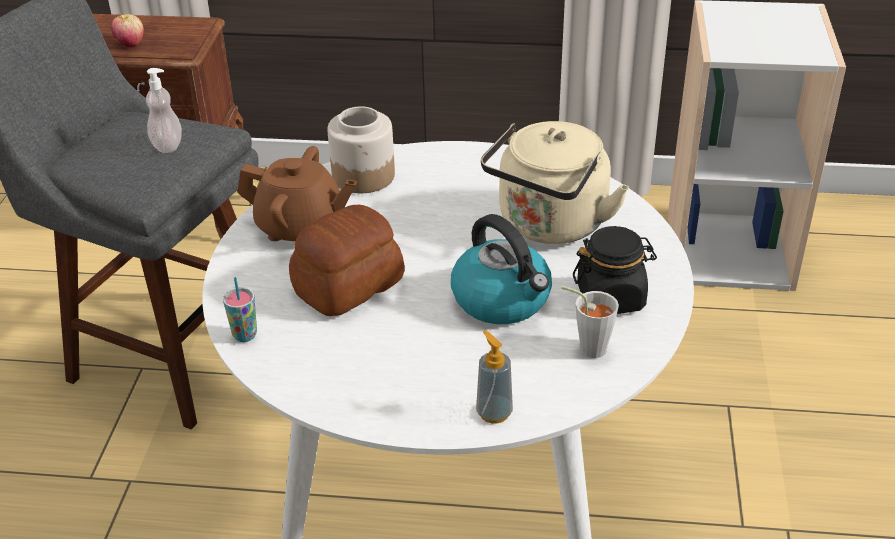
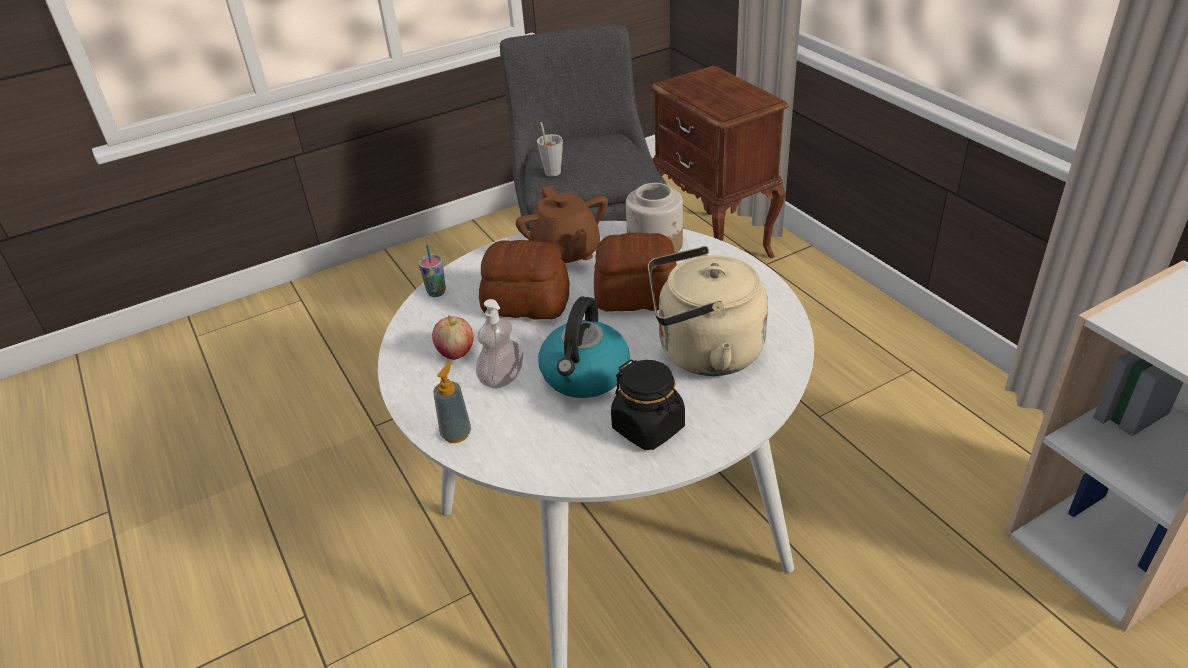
camera: 55 degrees right, 0 degrees up
(130, 44) = (704, 95): apple -> apple (456, 353)
(167, 145) = (601, 165): soap dispenser -> soap dispenser (502, 378)
(424, 221) = (635, 295): none -> bread
(587, 347) = (573, 444): grey cup -> grey cup (552, 170)

